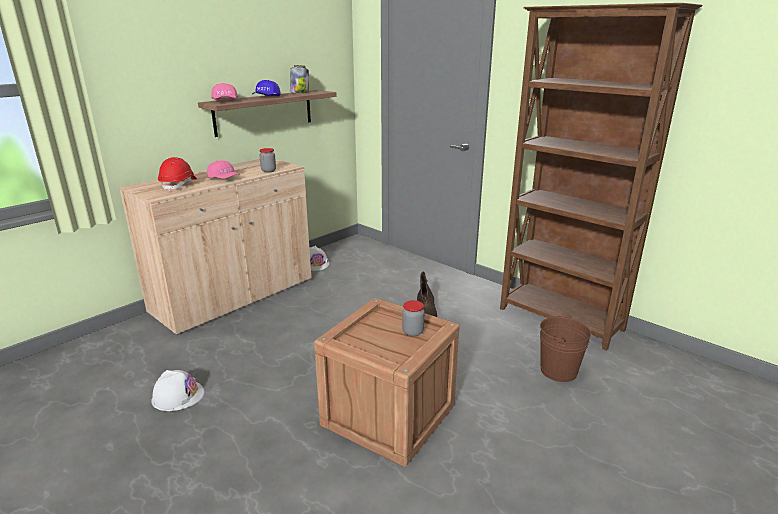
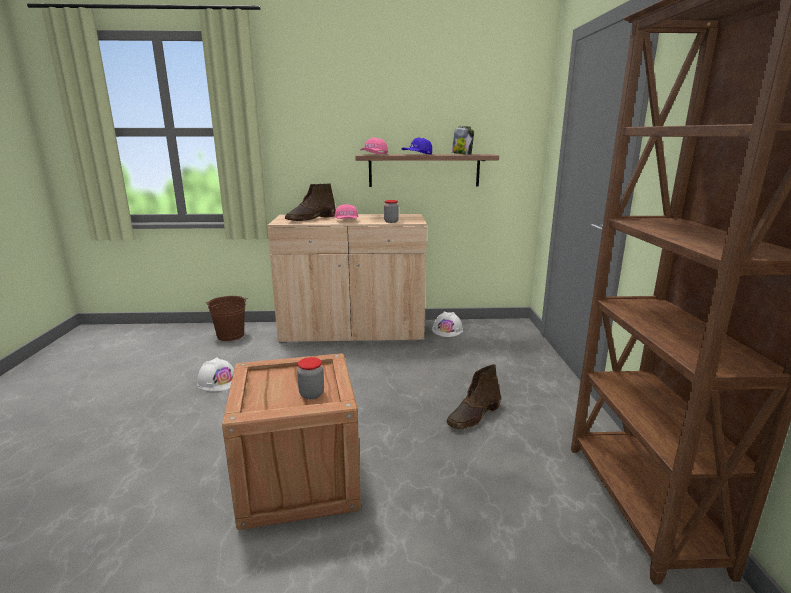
camera: 45 degrees right, 5 degrees down
(179, 185) = (310, 219): red hard hat -> brown boot
(558, 371) = (533, 559): brown bucket -> brown bucket (230, 335)

